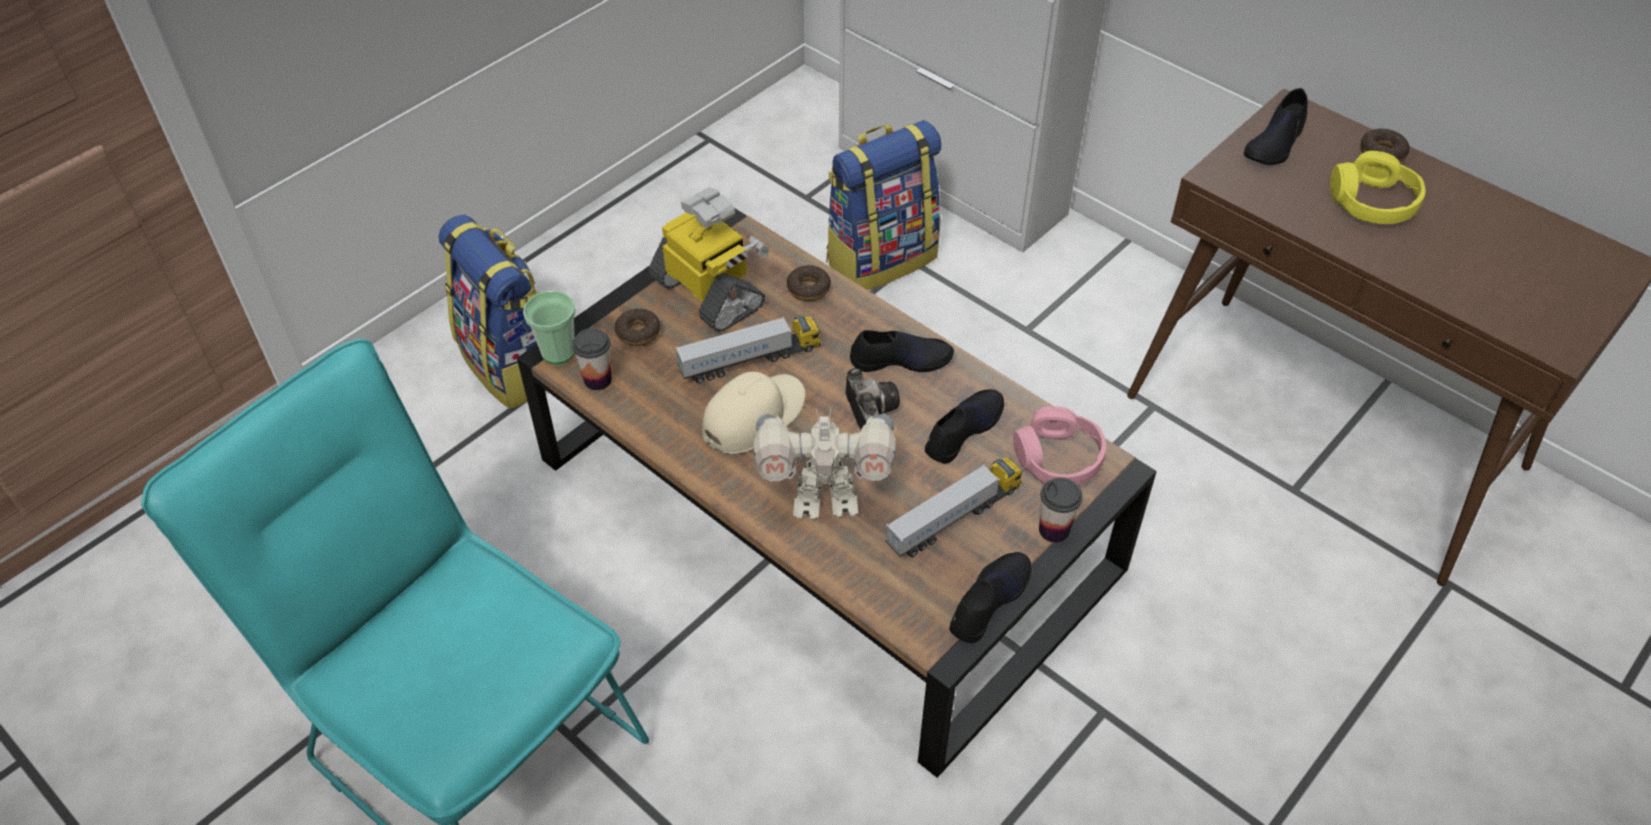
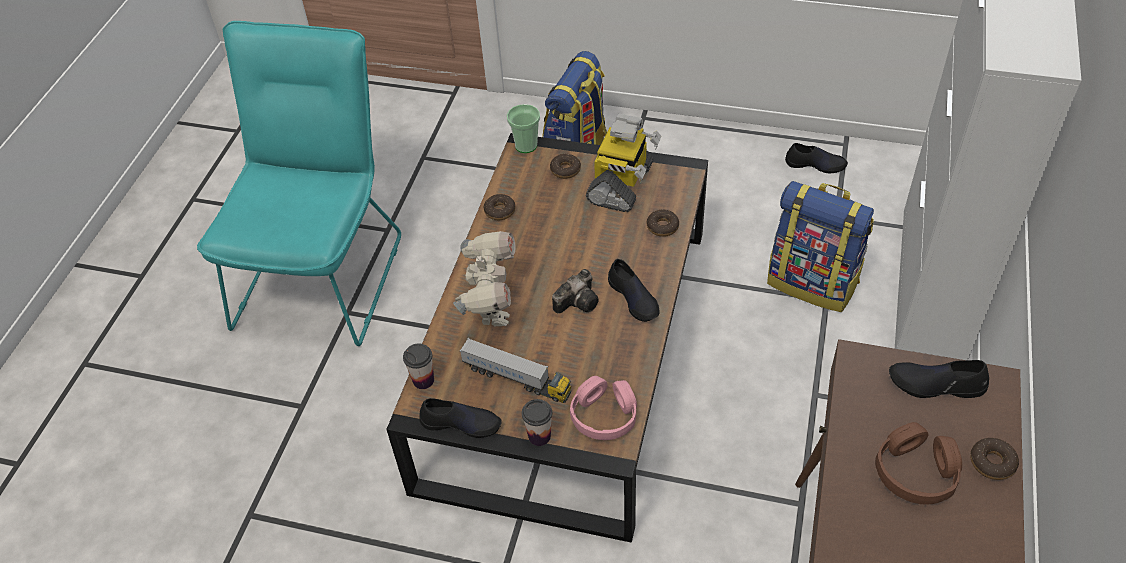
camera: 65 degrees right, 0 degrees up
(598, 380) = (516, 171): cup -> cup (423, 380)
(655, 424) = (500, 211): none -> donut
(750, 360) = (579, 228): toy truck -> none
(753, 416) = (535, 250): beige cap -> none
(824, 499) = (492, 310): toy robot -> toy robot turned 150 degrees counterclockwise
(963, 430) = (594, 355): black shoe -> black shoe (815, 164)
(1372, 202) = (916, 472): yellow headphones -> brown headphones

